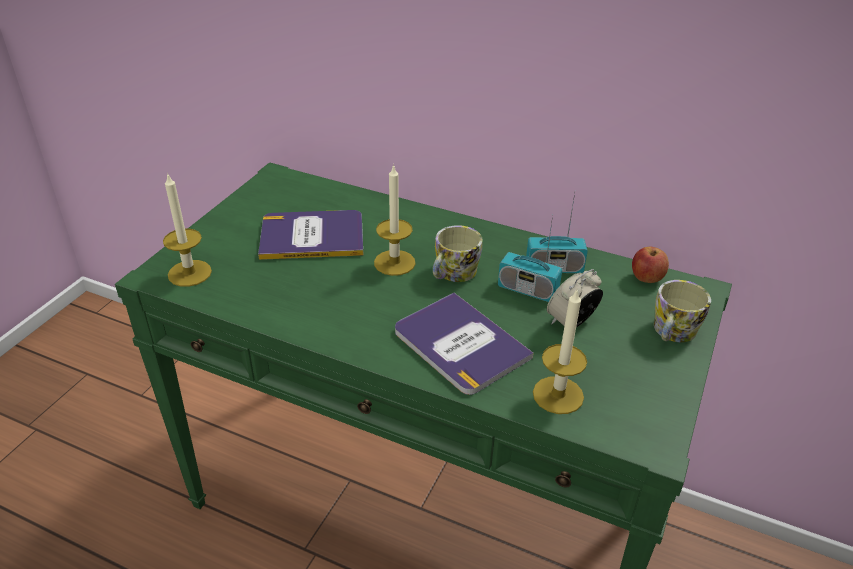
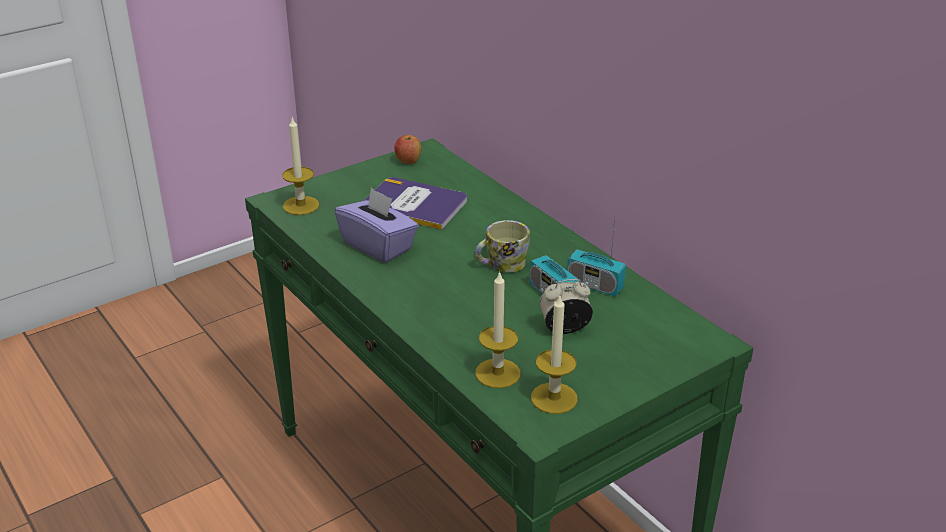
camera: 30 degrees right, 5 degrees down
(314, 293) = (378, 246): none -> purple tissue box
(394, 262) = (461, 242): candle -> candle (554, 398)
(460, 344) = (456, 315): book -> none
(646, 279) = (671, 318): apple -> apple (408, 161)
(672, 333) = (646, 364): mug -> none

